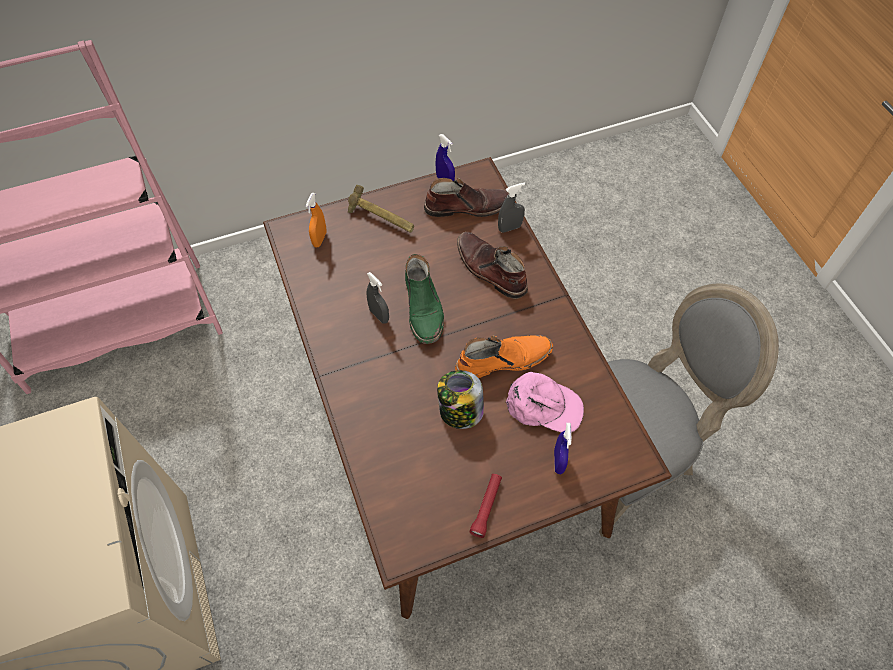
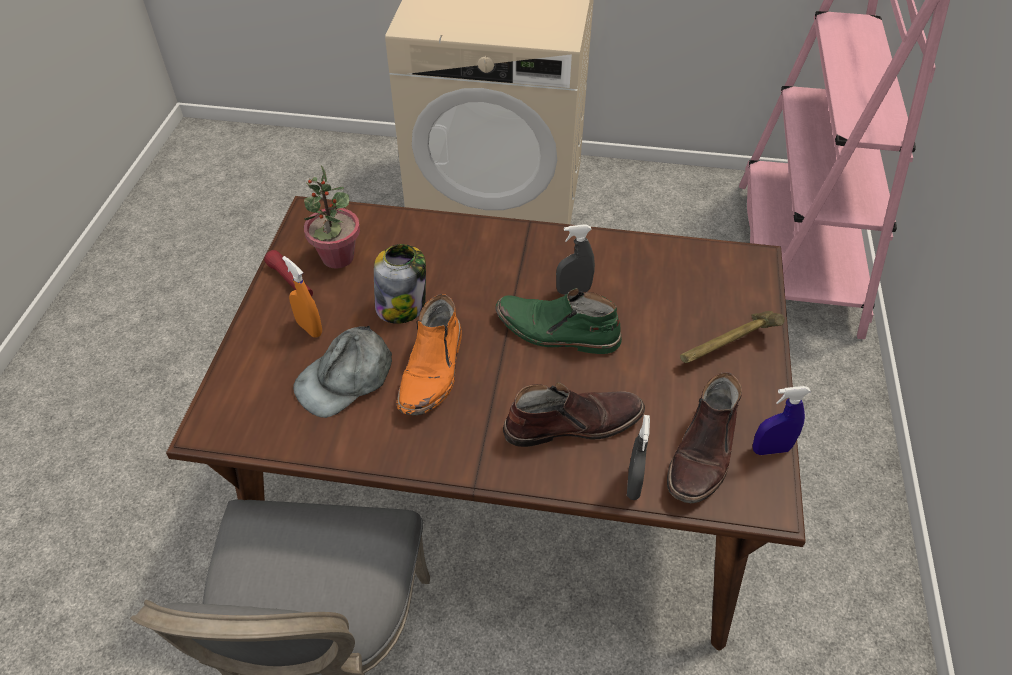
camera: 120 degrees right, 10 degrees down
(319, 239) = (723, 281): orange spray bottle -> orange spray bottle (309, 328)
(440, 490) = (337, 257): none -> potted plant
(544, 406) = (346, 378): pink cap -> grey cap
(558, 461) = (277, 357): blue spray bottle -> none

